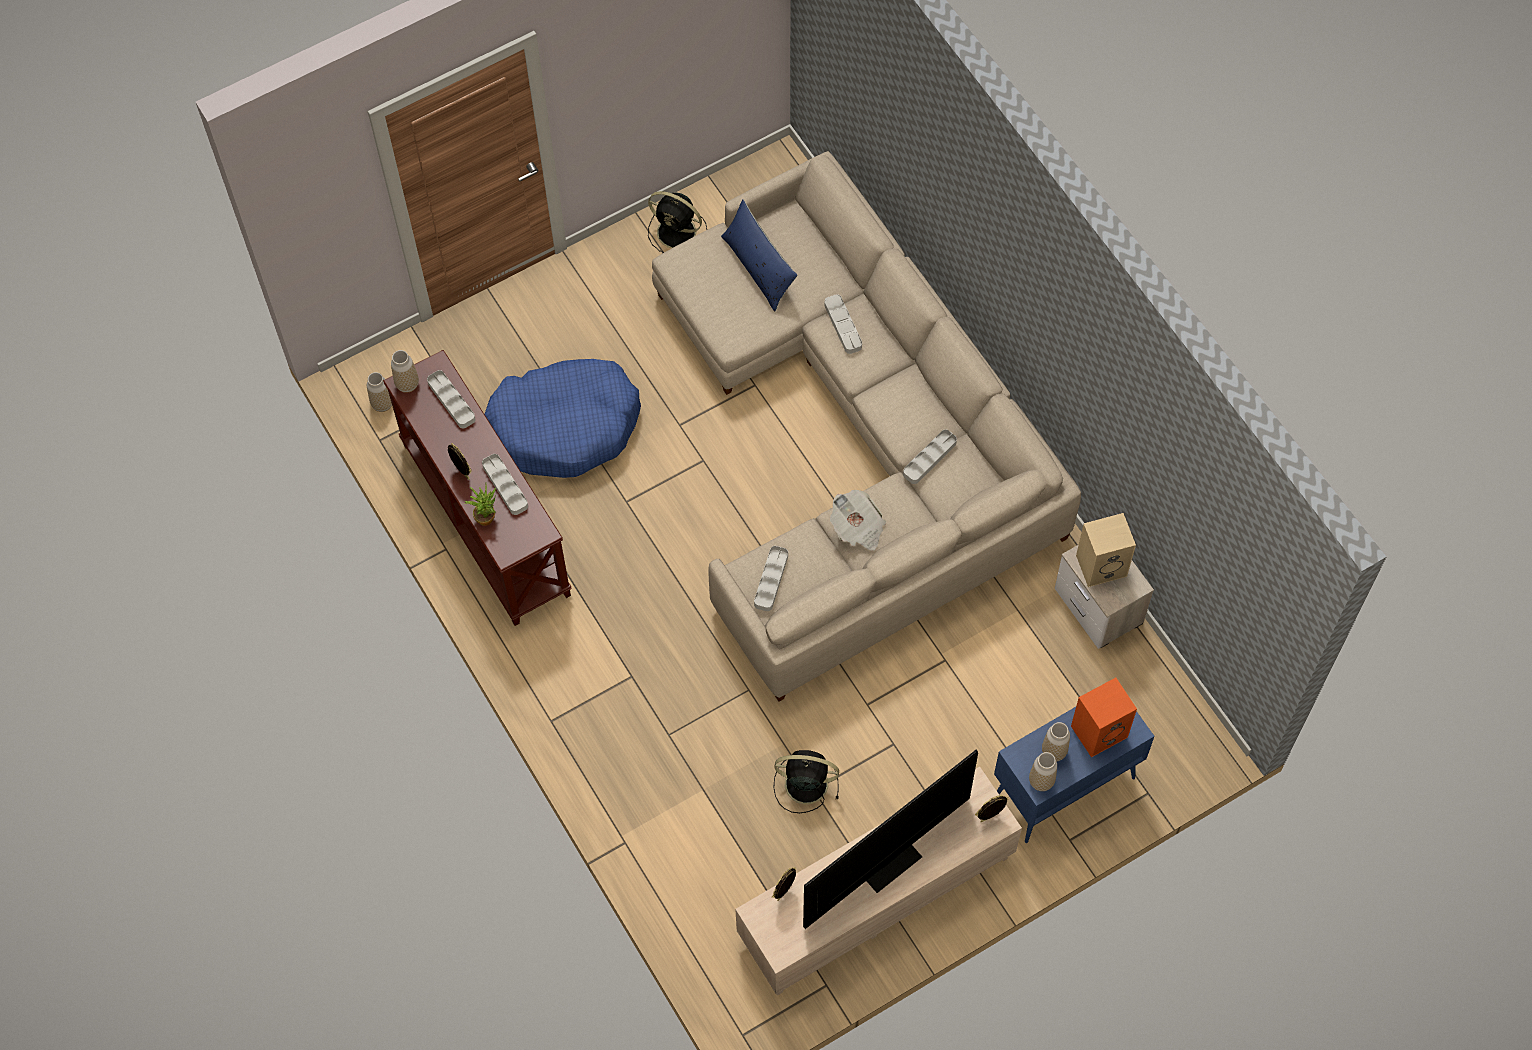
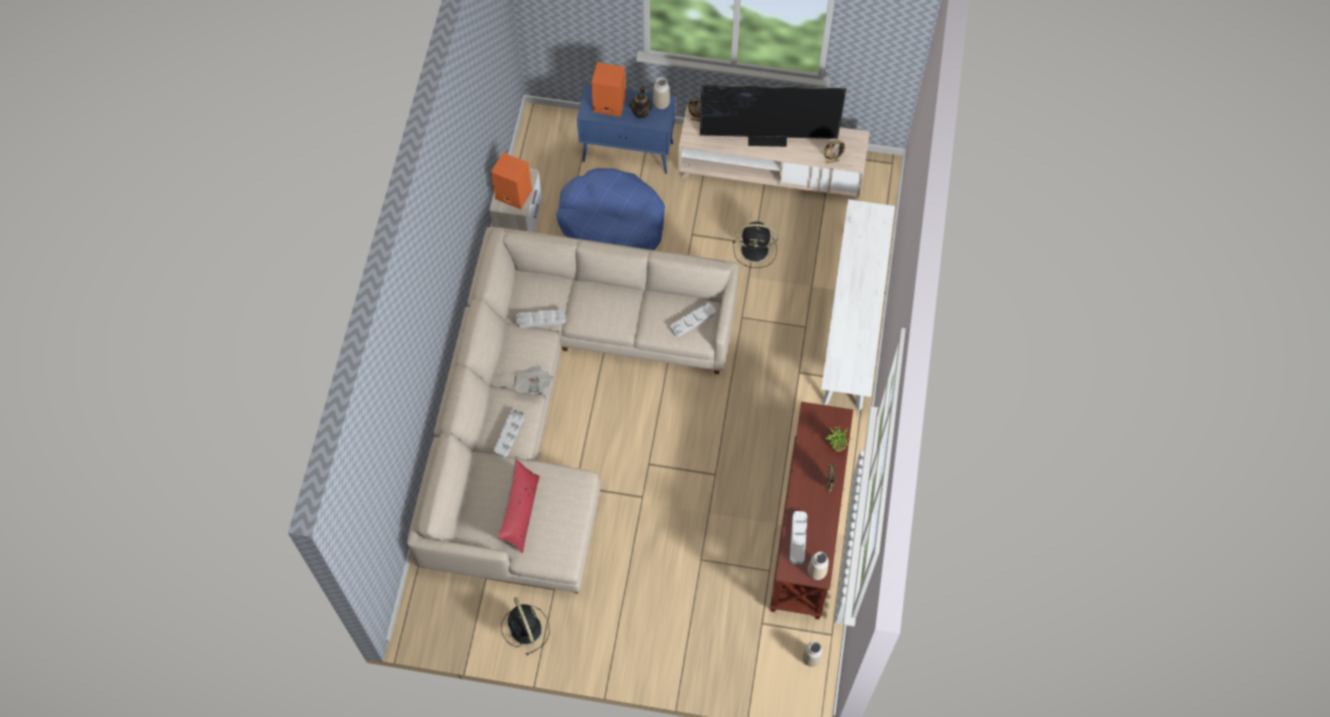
camera: 140 degrees left, 0 degrees up
(505, 486) = (809, 457): grey tray -> none
(565, 426) = (710, 551): blue dog bed -> blue dog bed (612, 222)
(621, 785) = (853, 320): none -> white bench
(759, 267) = (520, 512): blue pillow -> red pillow
(804, 783) = (756, 250): black fan -> black fan turned 45 degrees counterclockwise
(858, 528) = (619, 311): newspaper -> newspaper (533, 384)
(1054, 751) = (641, 112): vase -> teapot
(1102, 564) = (512, 194): beige speaker -> orange speaker

